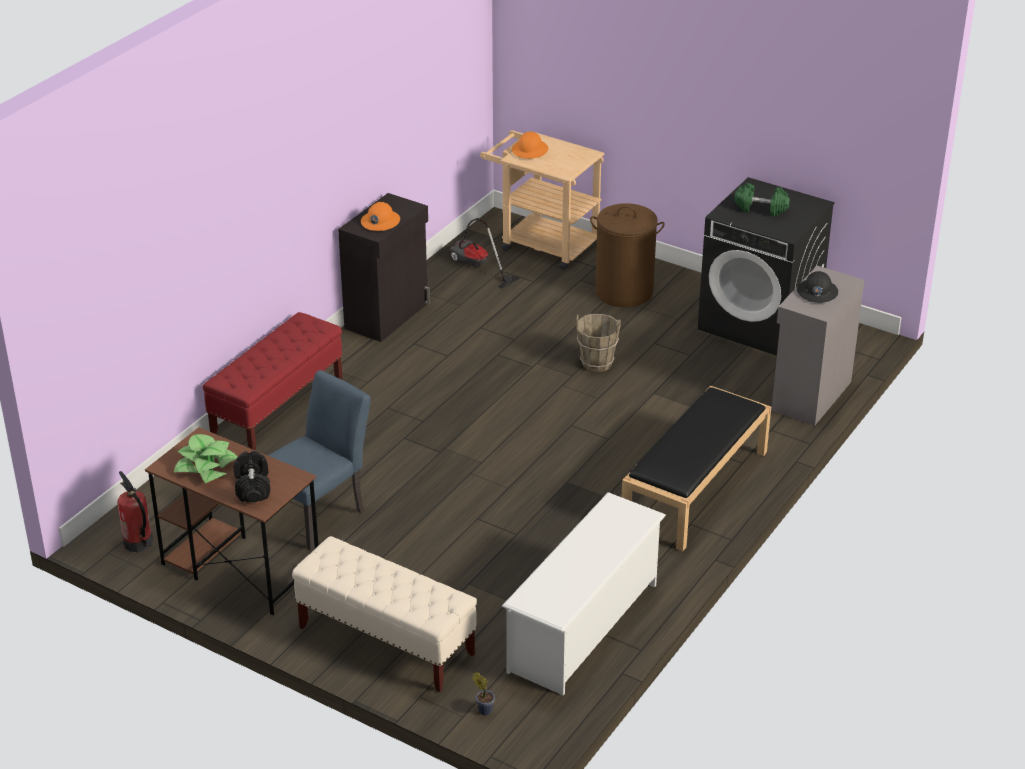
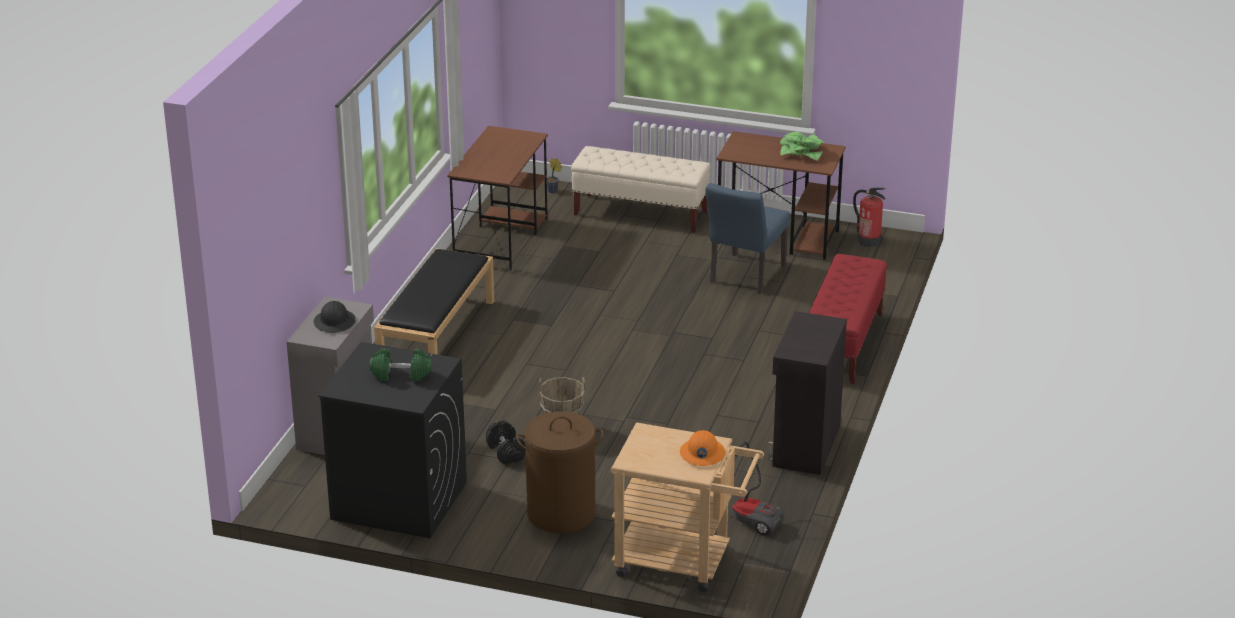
camera: 165 degrees right, 5 degrees down
(252, 487) = (757, 146): black dumbbell -> black dumbbell (506, 452)
(380, 221) = (809, 331): orange hard hat -> none
(584, 627) = (501, 239): white shoe rack -> brown desk

